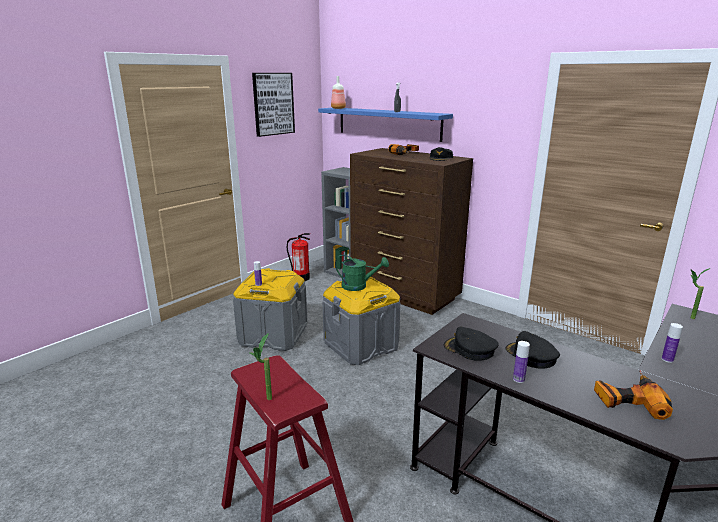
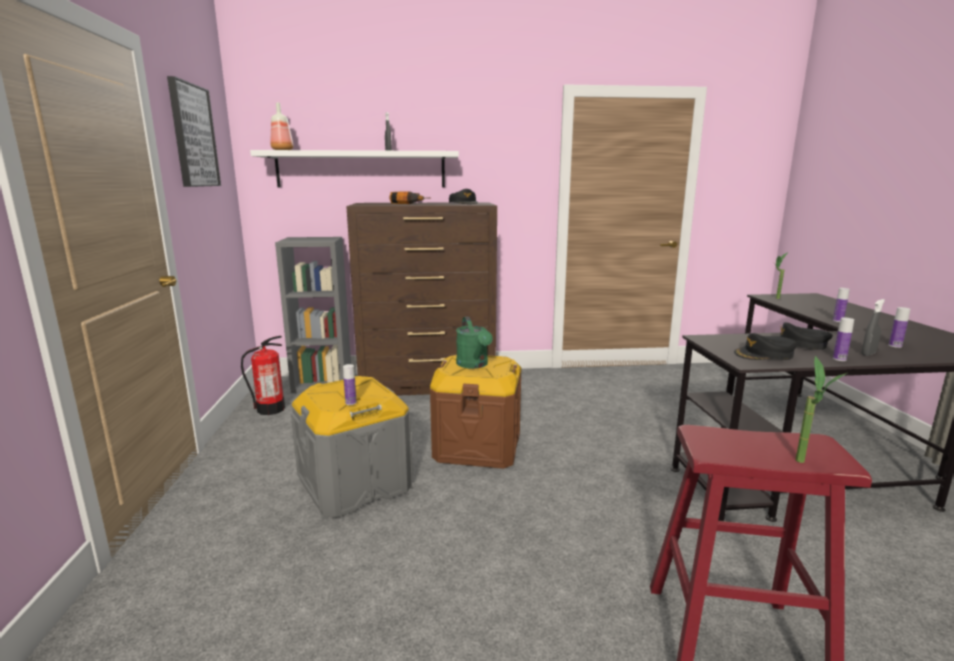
camera: 45 degrees left, 5 degrees down
(359, 286) = (474, 365): green watering can -> green watering can turned 105 degrees clockwise
(361, 345) = (477, 446): grey storage box -> brown storage box
(388, 123) = (361, 169): blue shelf -> white shelf
(565, 390) = (868, 354): none -> grey spray bottle
(627, 399) = (895, 346): power drill -> bottle

